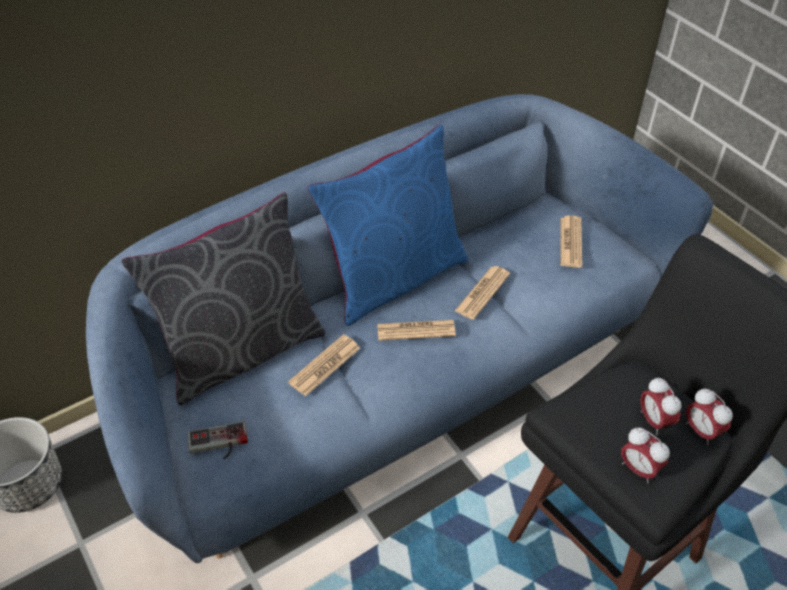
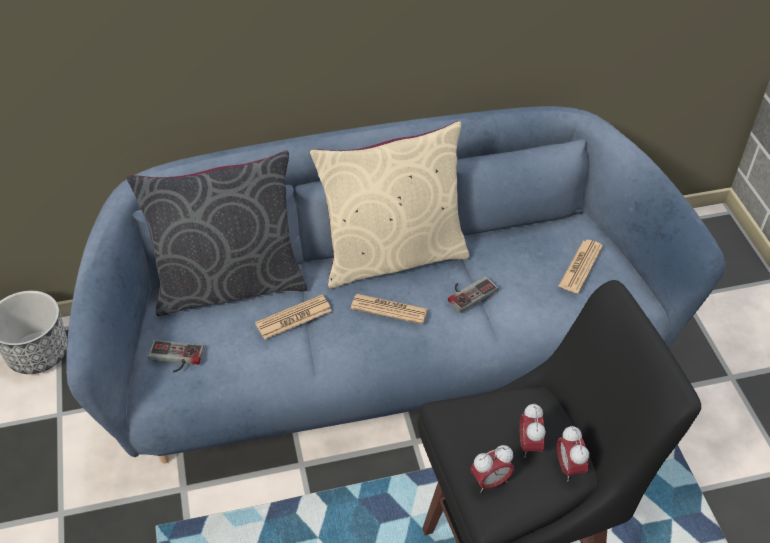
camera: 20 degrees right, 0 degrees up
(393, 277) = (392, 255): blue pillow -> beige pillow
(482, 293) = (469, 292): newspaper -> game controller
(638, 469) = (490, 481): alarm clock -> alarm clock turned 90 degrees counterclockwise

